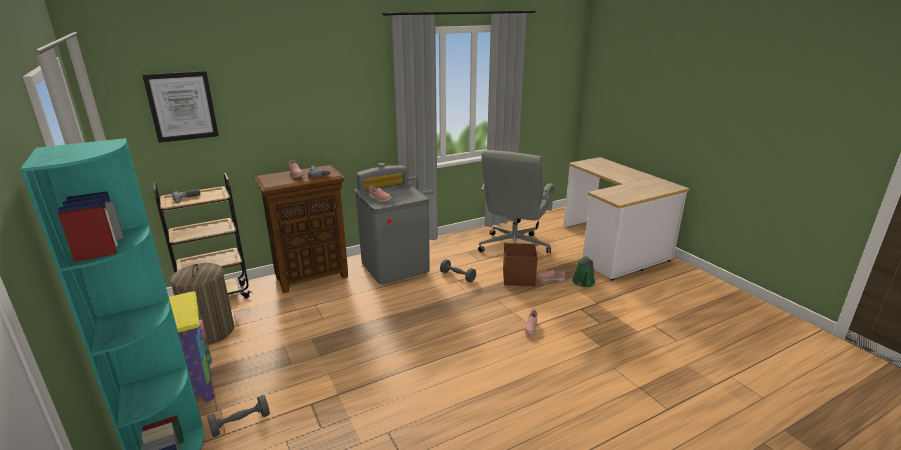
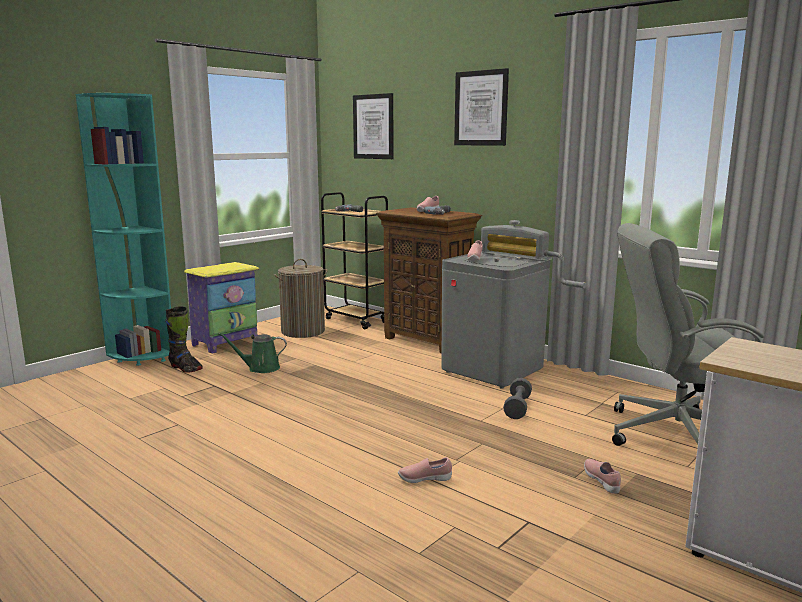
camera: 70 degrees right, 10 degrees down
(240, 423) = (185, 368): grey dumbbell -> black boot
(315, 81) = (481, 108): none -> picture
(518, 278) = (568, 451): brown storage box -> none
(583, 282) = (634, 518): green watering can -> green watering can (260, 368)

